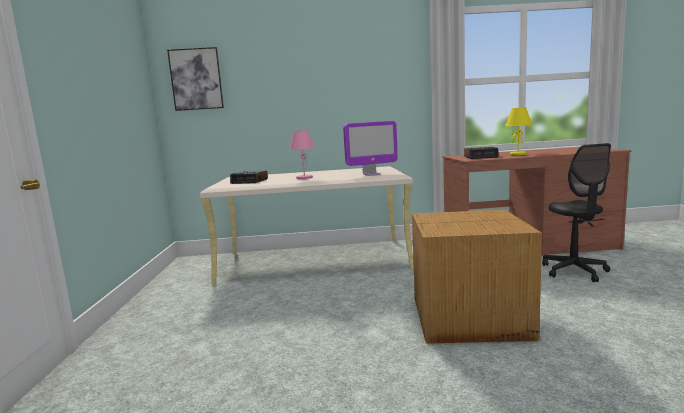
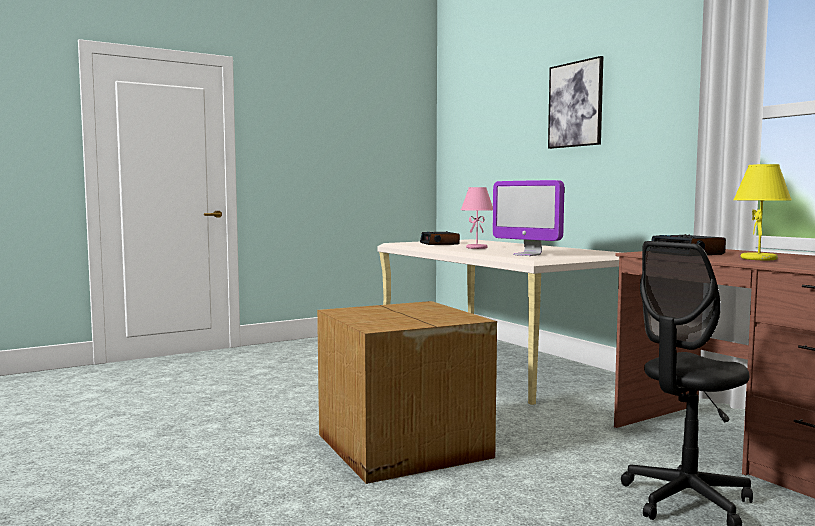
camera: 60 degrees right, 5 degrees down
(196, 79) = (464, 123): picture -> picture (575, 104)

